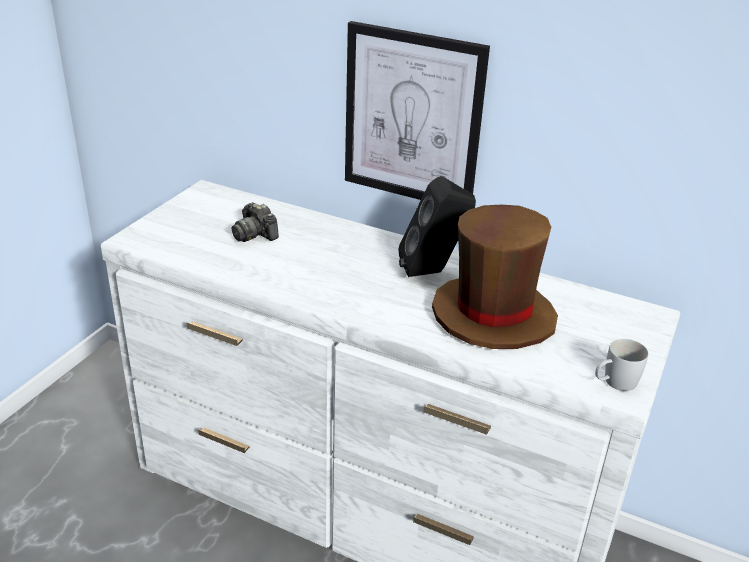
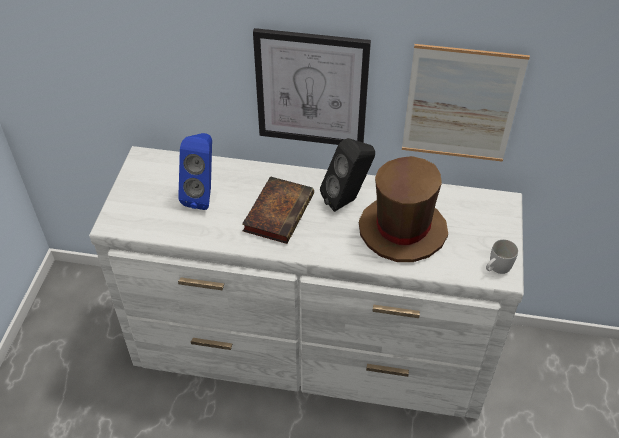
camera: 15 degrees left, 15 degrees up
(255, 234) = (203, 195): camera -> blue speaker
(338, 266) = (278, 211): none -> book
(602, 158) = (461, 105): none -> picture

